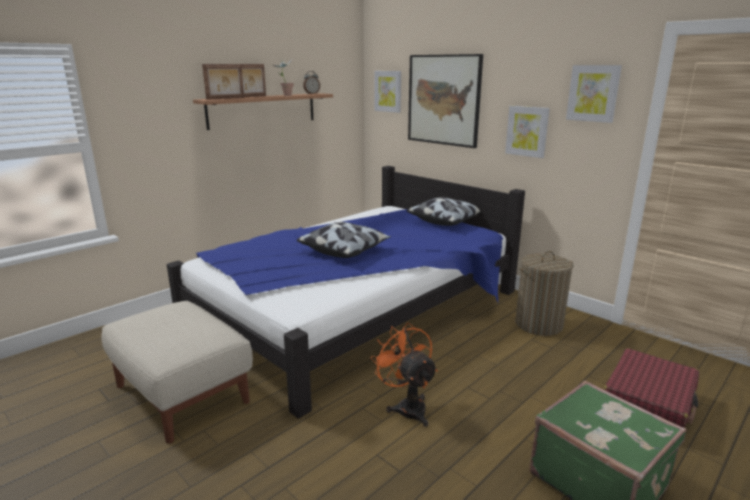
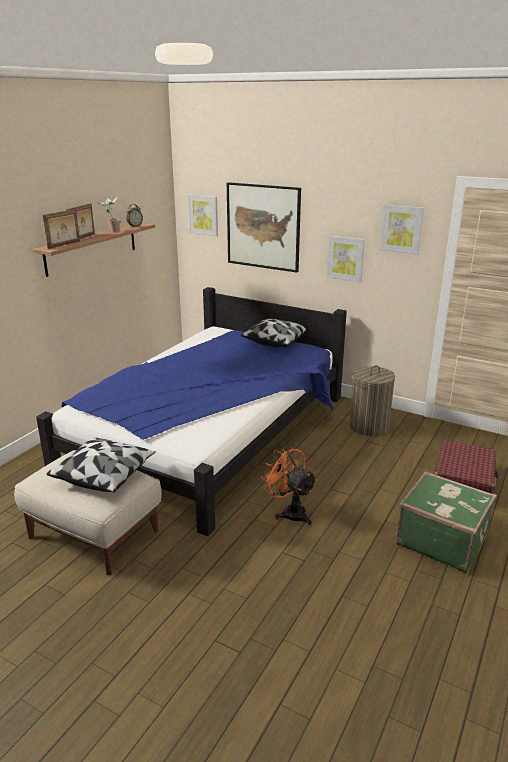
camera: 15 degrees left, 5 degrees up
(344, 250) = (203, 383): pillow -> pillow (104, 475)

